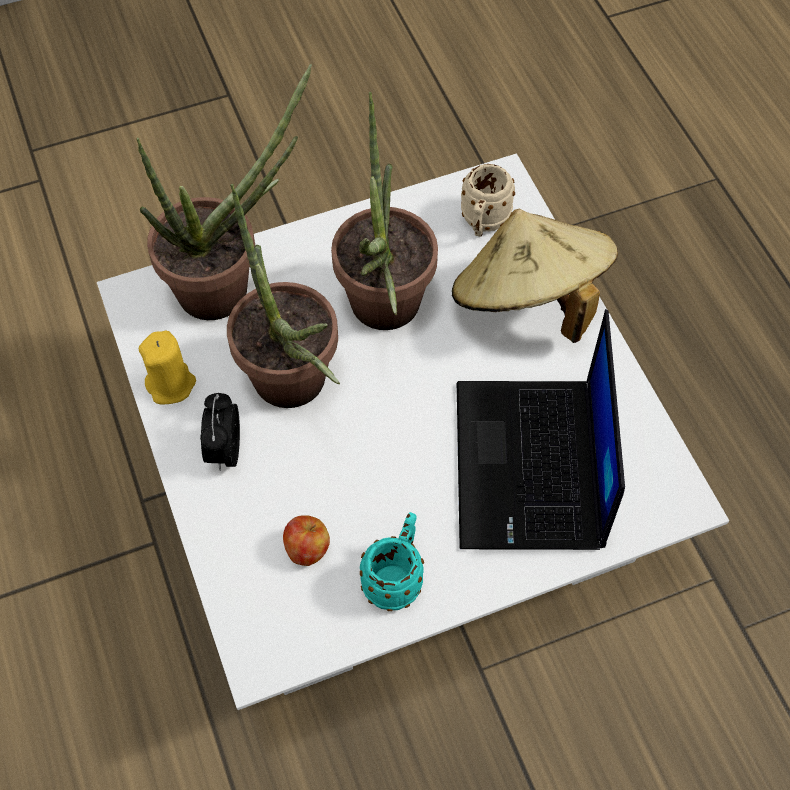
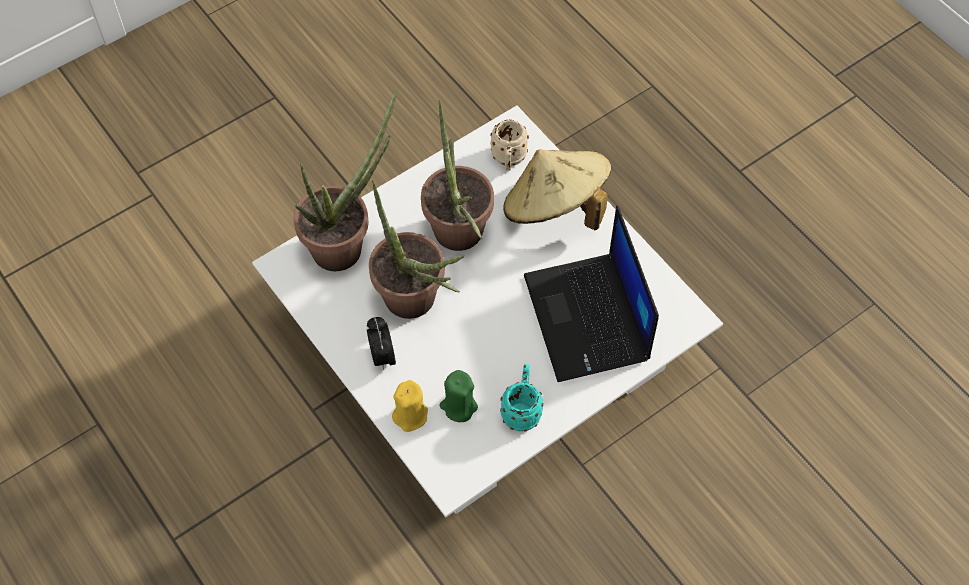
camera: 15 degrees left, 0 degrees up
(171, 384) = (330, 320): yellow candle -> yellow candle (410, 415)
(307, 549) = (458, 406): apple -> green candle

